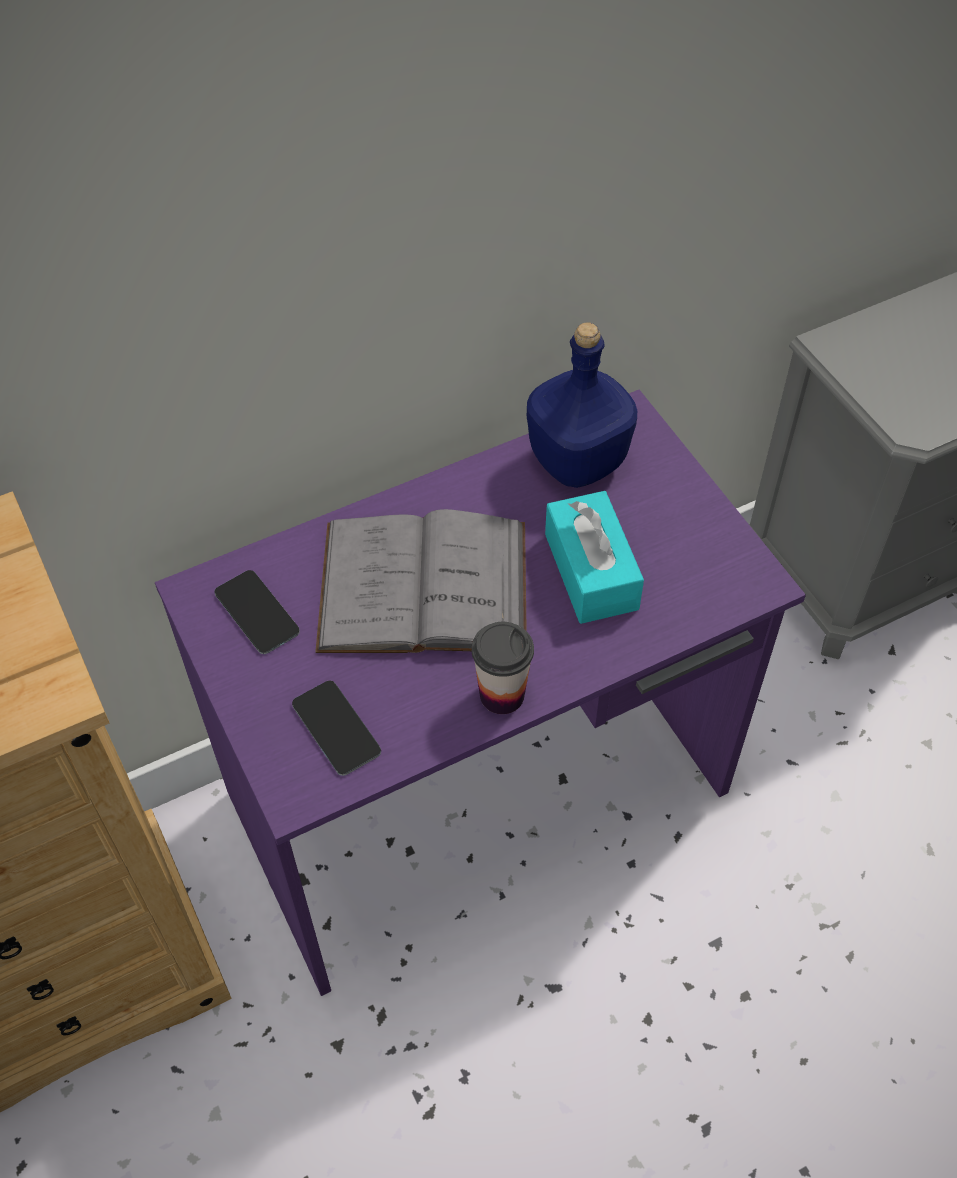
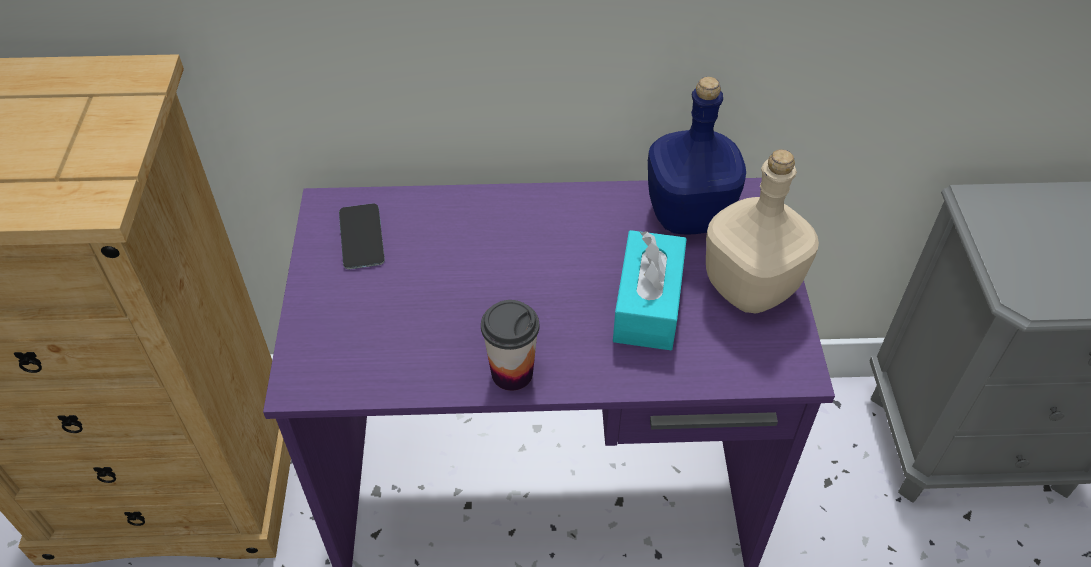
camera: 25 degrees right, 5 degrees down
(336, 728) = (364, 346): phone -> none
(423, 586) = (501, 264): grey book -> none
(678, 516) = (751, 288): none -> beige bottle

